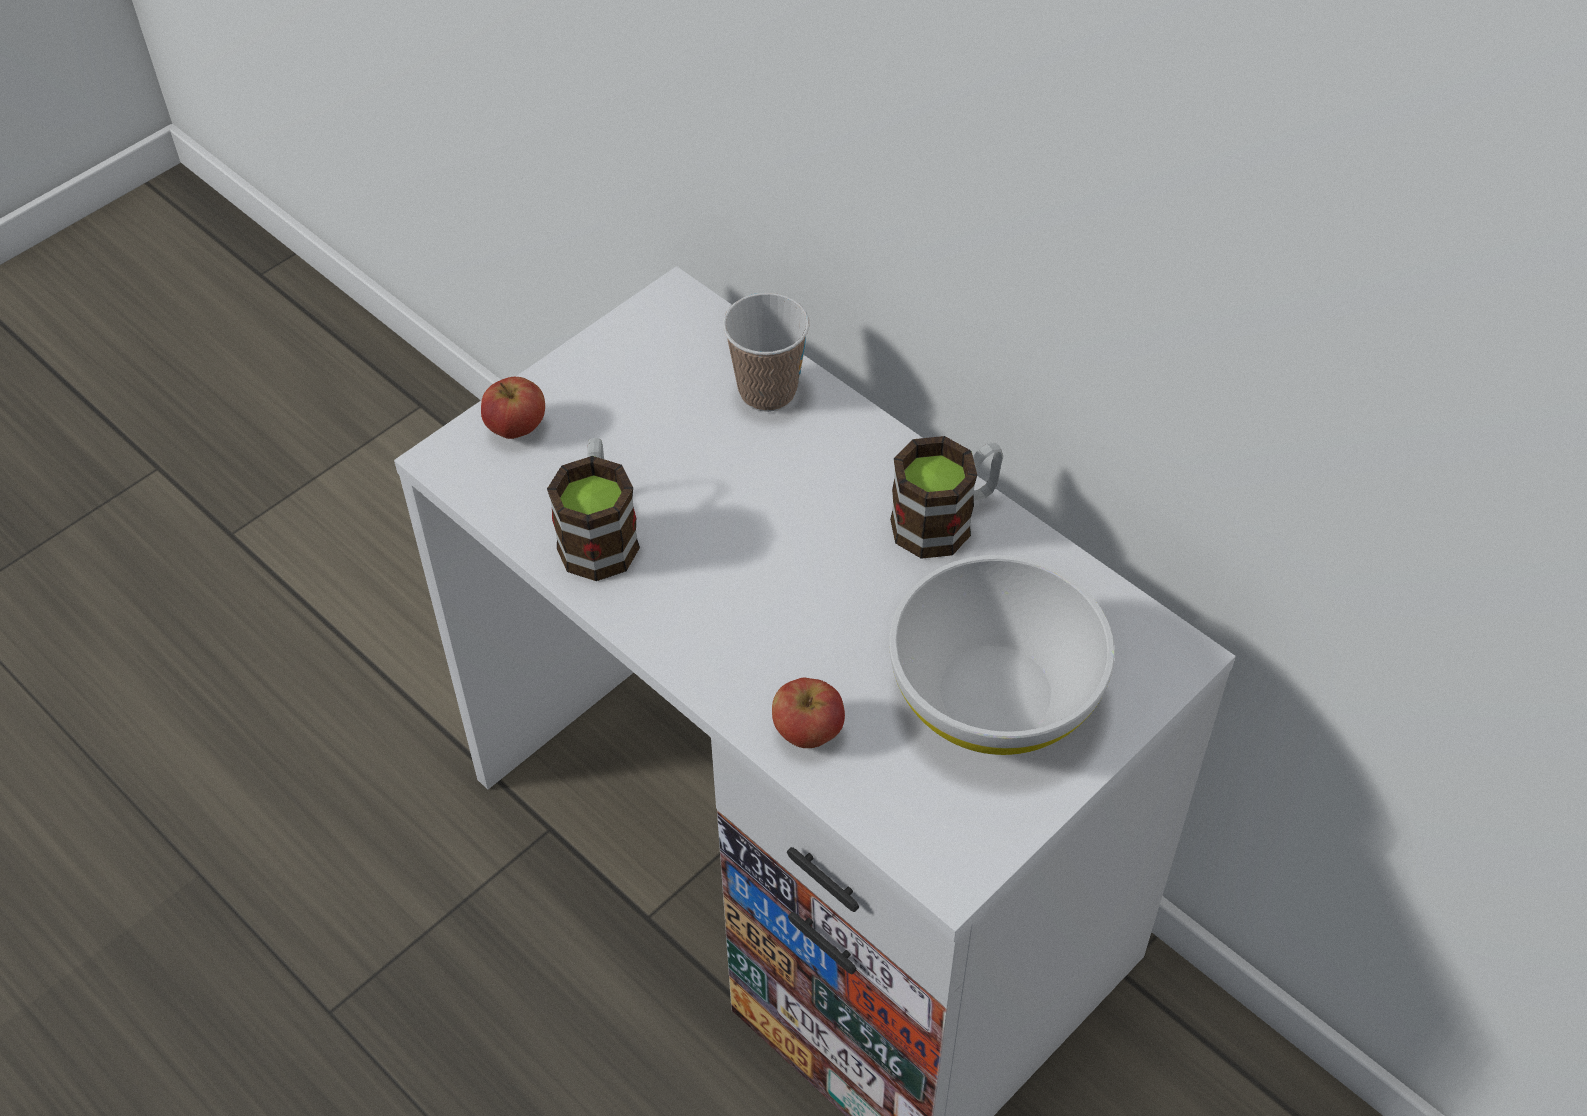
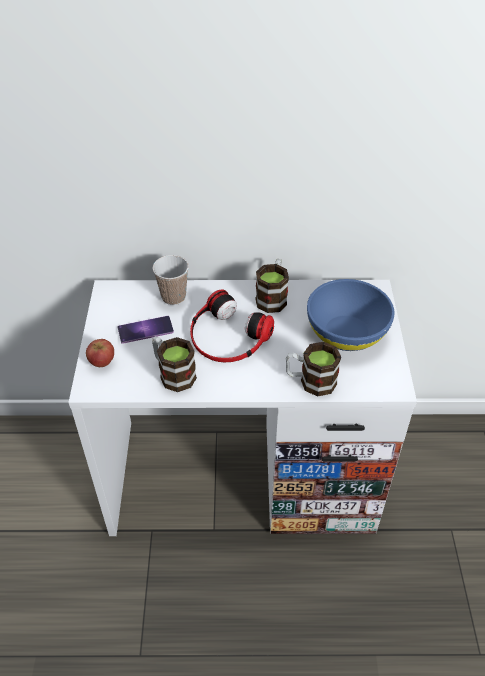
camera: 45 degrees left, 5 degrees down
(649, 420) = (145, 330): none -> phone
(768, 535) = (227, 336): none -> headphones
(807, 731) = (310, 381): apple -> mug
(995, 695) = (346, 333): white bowl -> blue bowl

